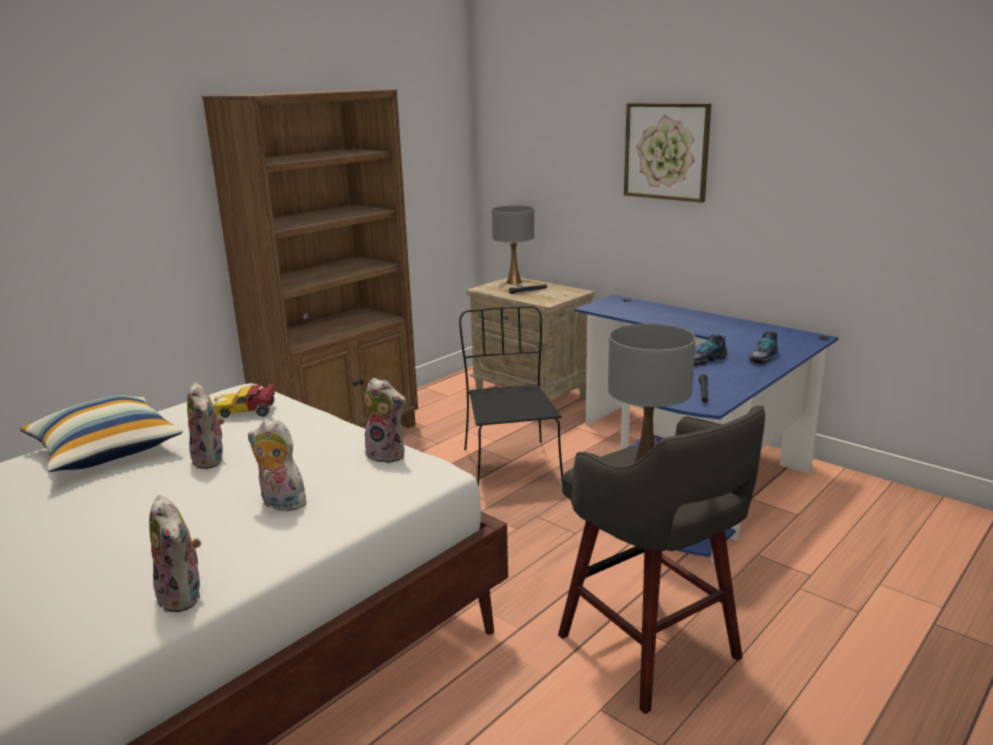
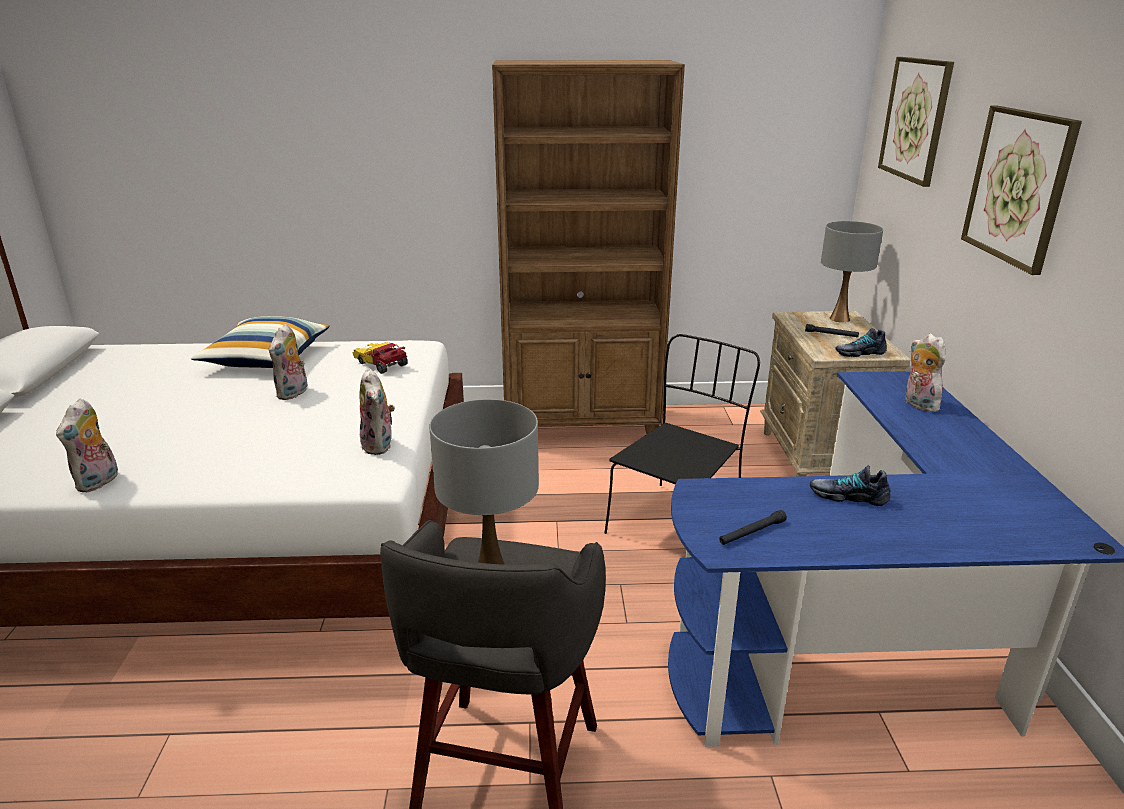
camera: 45 degrees right, 5 degrees up
(280, 504) = (250, 448): plush toy -> plush toy (917, 404)
(539, 123) = (915, 119): none -> picture
(762, 357) = (936, 529): shoe -> shoe (859, 352)

